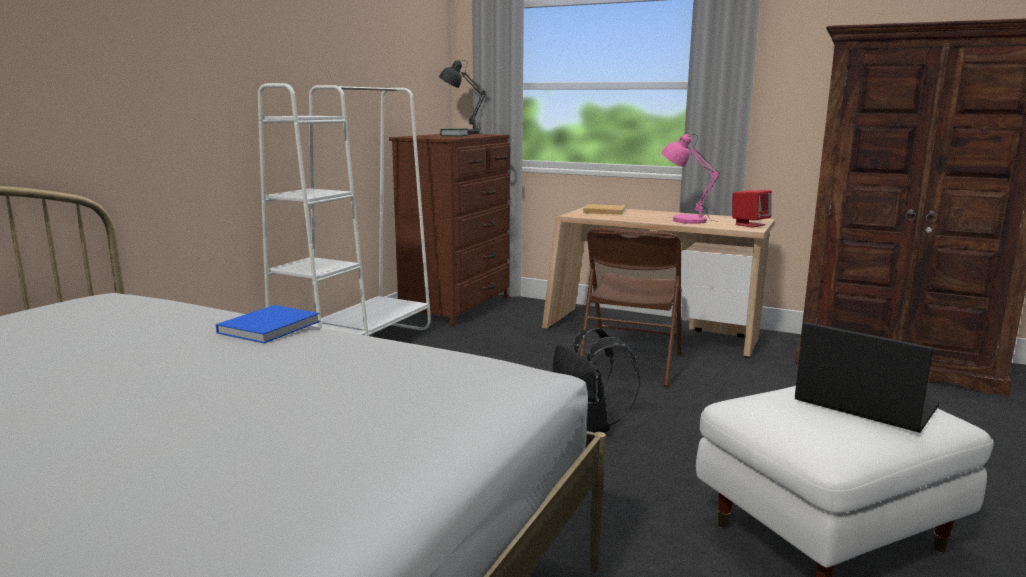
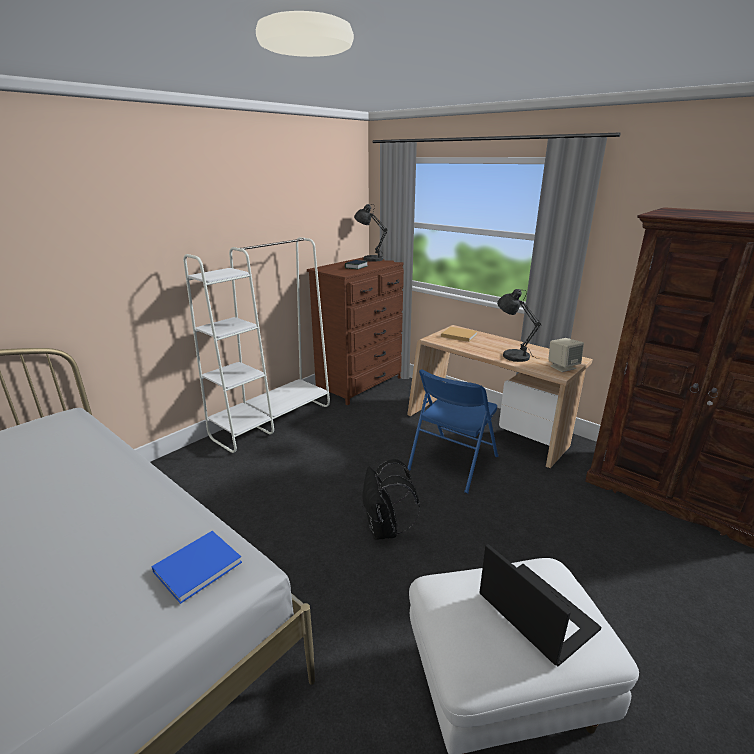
camera: 15 degrees right, 10 degrees up
(271, 326) = (115, 479): blue book -> blue book (200, 565)
(630, 364) = (453, 463): brown chair -> blue chair
(685, 220) = (513, 355): pink table lamp -> grey table lamp
(749, 224) = (562, 367): red speaker -> beige speaker

